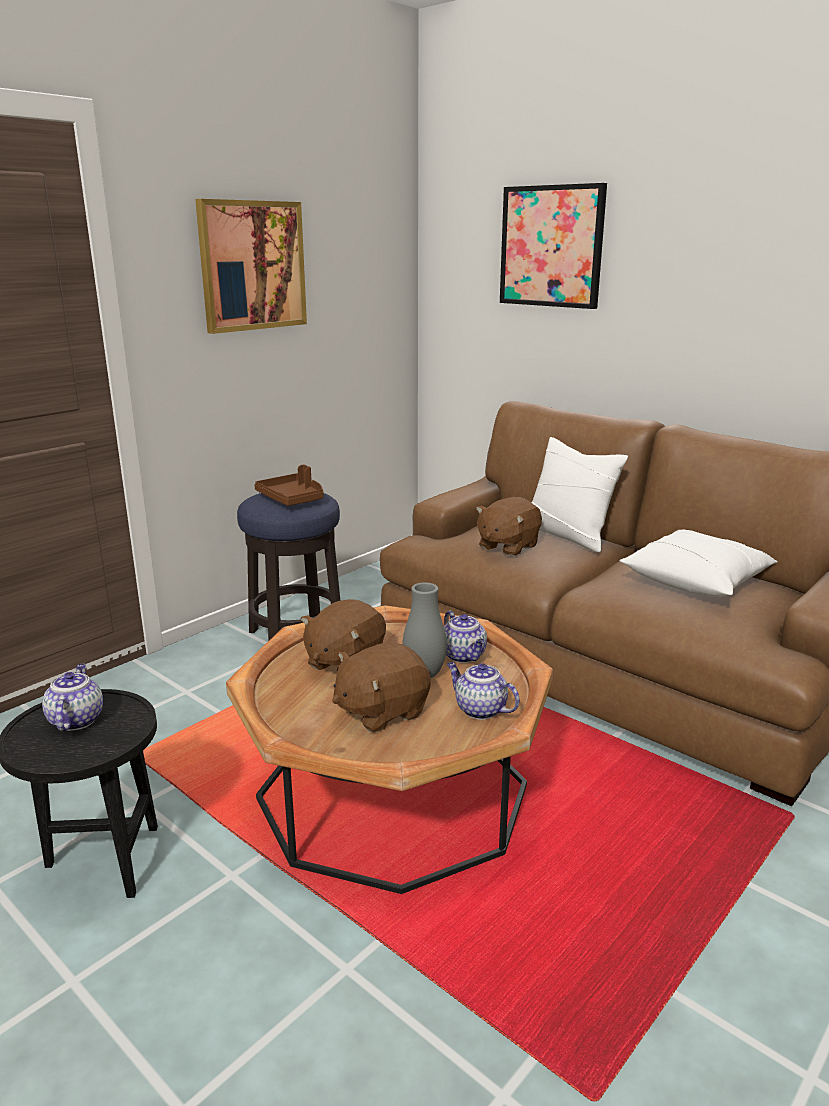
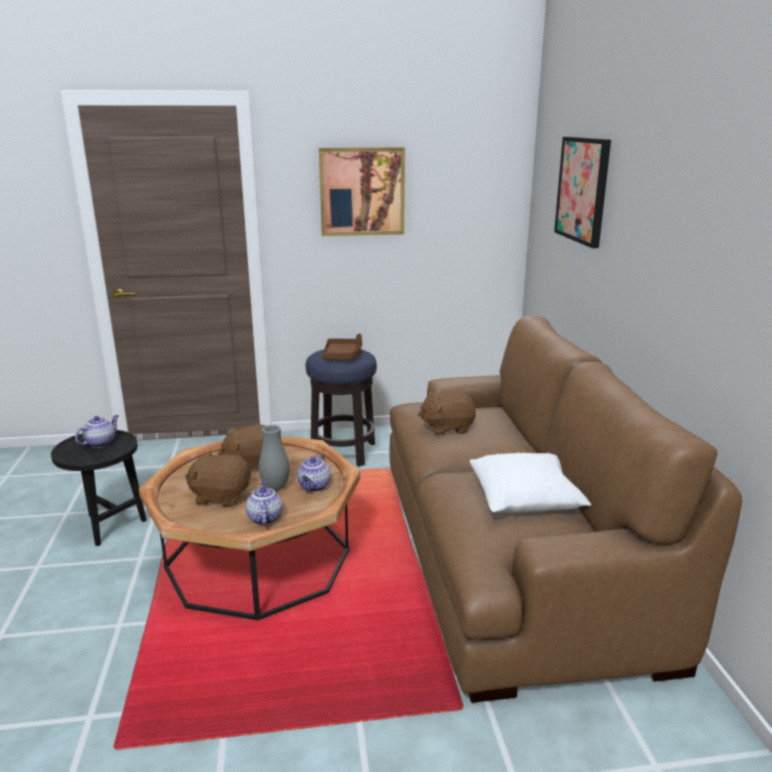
camera: 40 degrees right, 0 degrees up
(568, 535) = (505, 434): white pillow -> none

